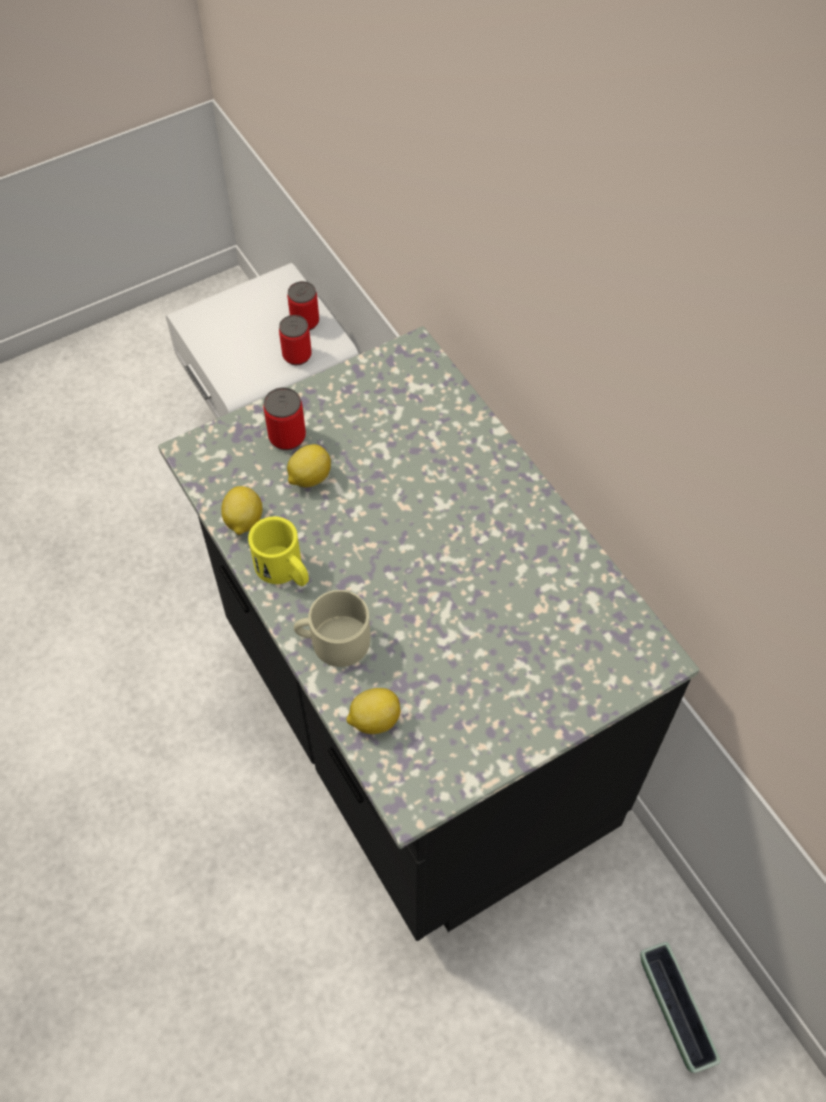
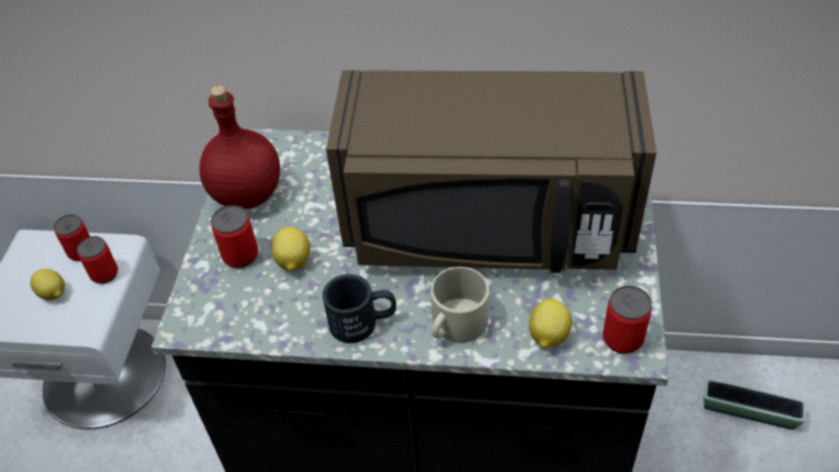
camera: 50 degrees left, 10 degrees down
(243, 521) = (289, 326): lemon -> lemon (53, 294)
(285, 571) = (363, 322): yellow mug -> black mug
(353, 393) = (246, 195): none -> red bottle
(416, 782) = (622, 338): none -> can
(467, 597) = (488, 226): none -> brown microwave

